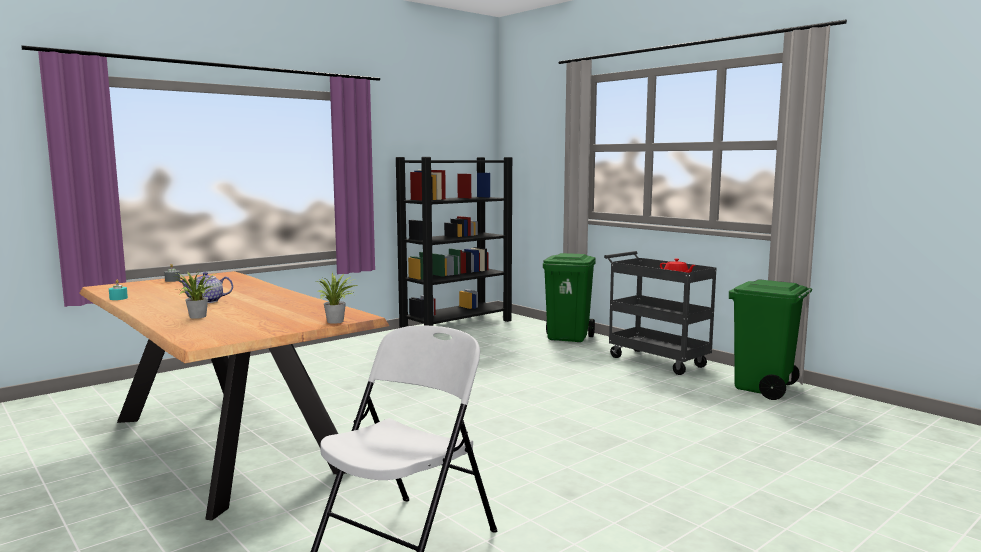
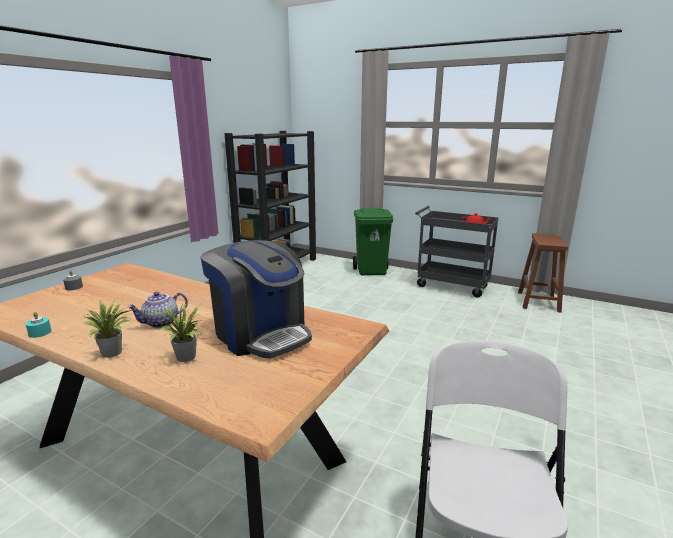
camera: 20 degrees left, 10 degrees up
(271, 312) = (261, 334): none -> coffee machine
(337, 321) = (353, 340): potted plant -> potted plant (114, 353)
(763, 388) = (538, 302): green trash can -> brown stool

